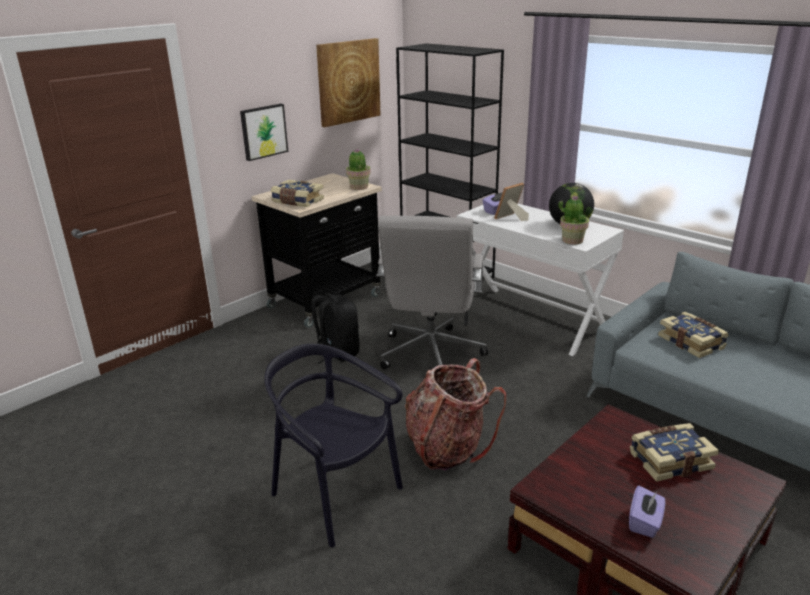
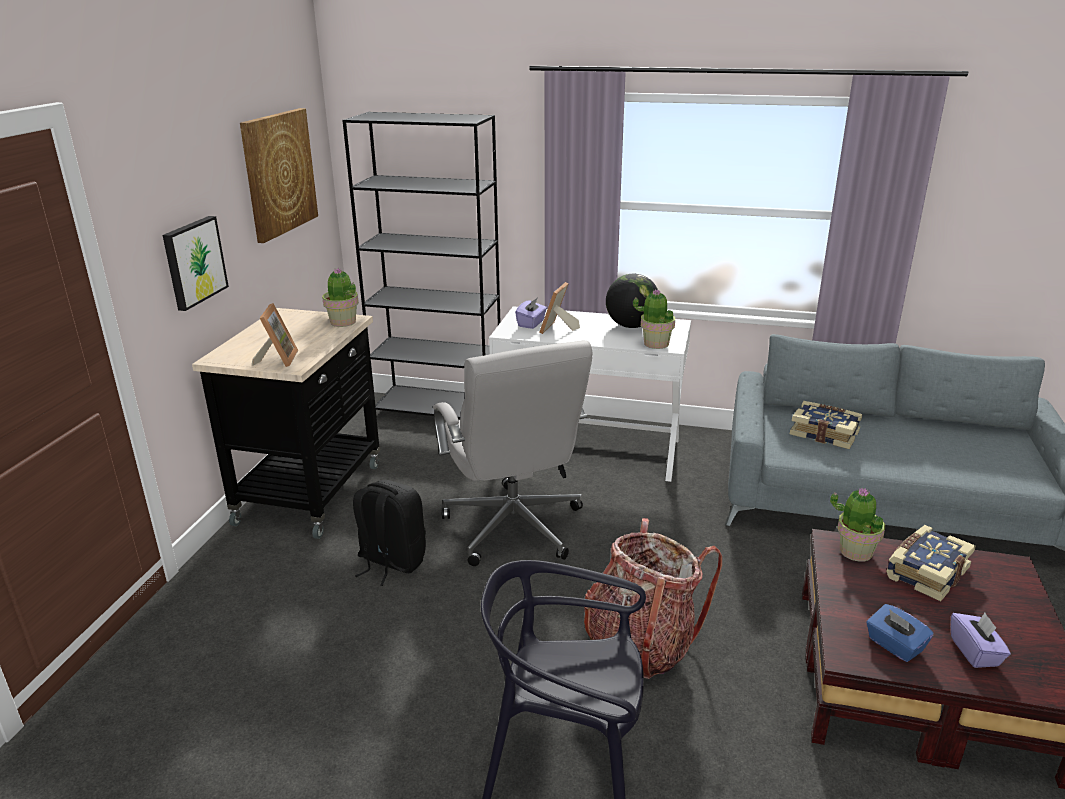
camera: 30 degrees left, 0 degrees up
(297, 201) = (277, 359): book -> picture frame
(581, 495) = (894, 646): none -> blue tissue box
(625, 428) = (855, 551): none -> potted plant

